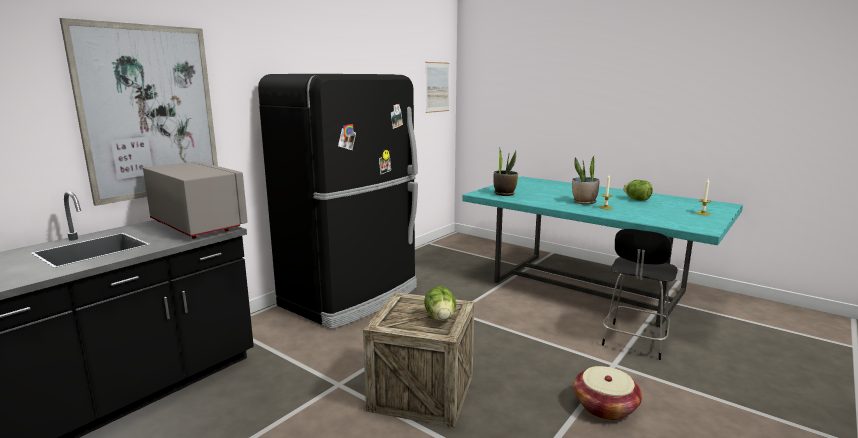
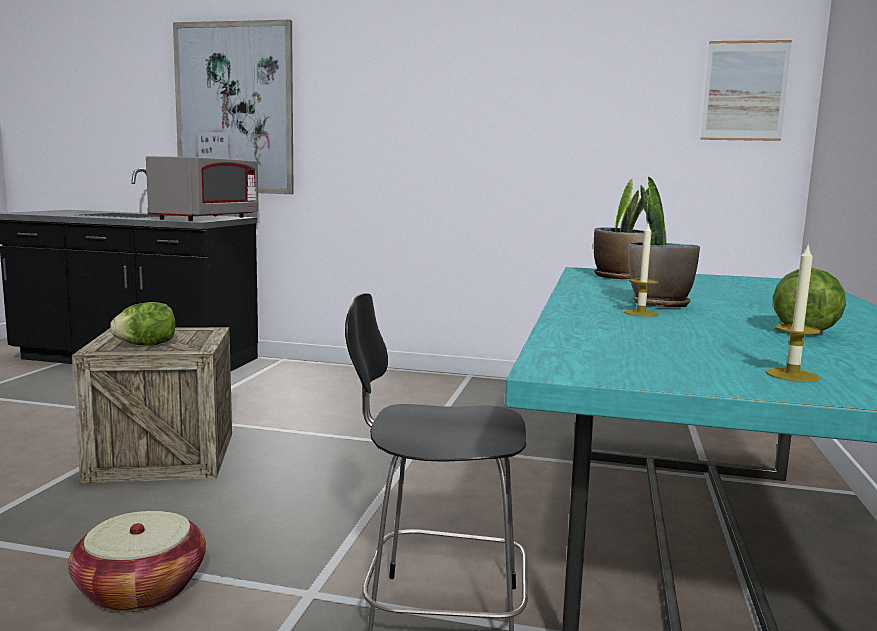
camera: 65 degrees right, 5 degrees down
(352, 297) = (405, 387): black fridge -> none

